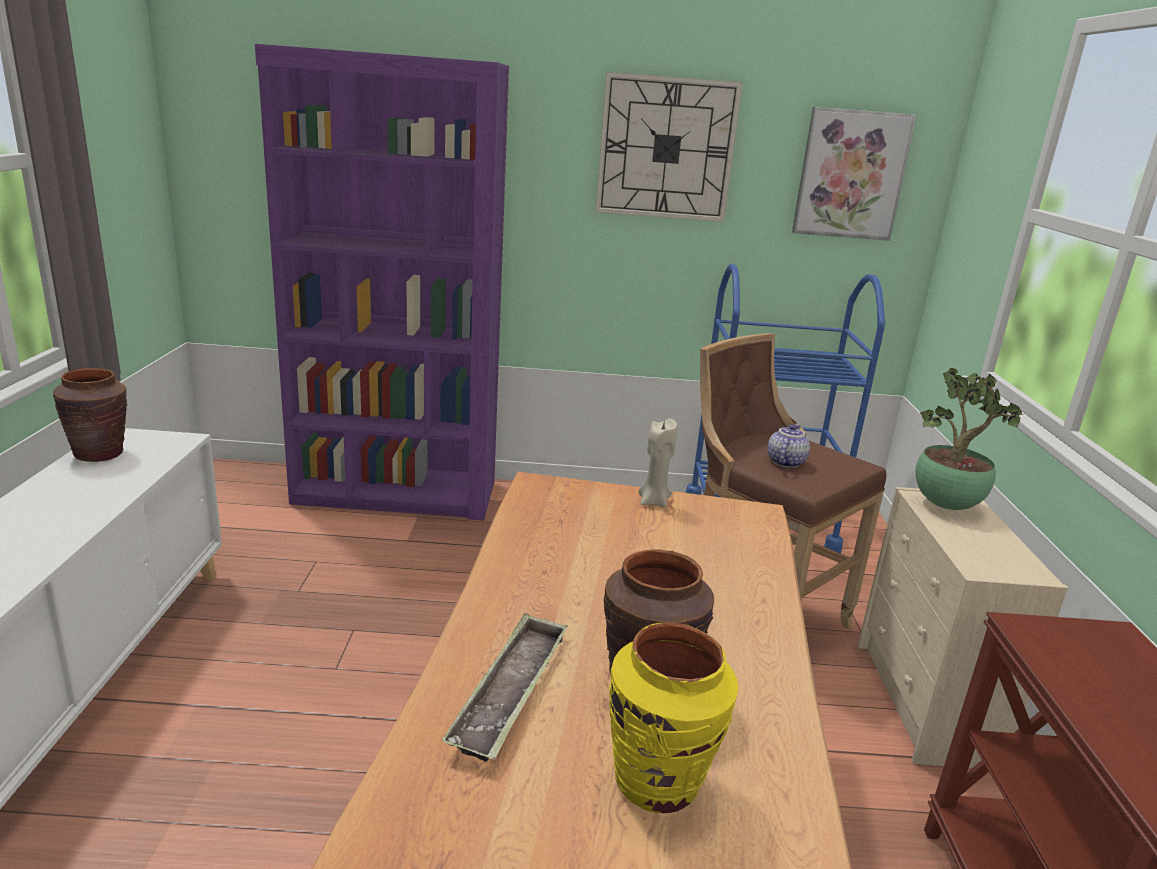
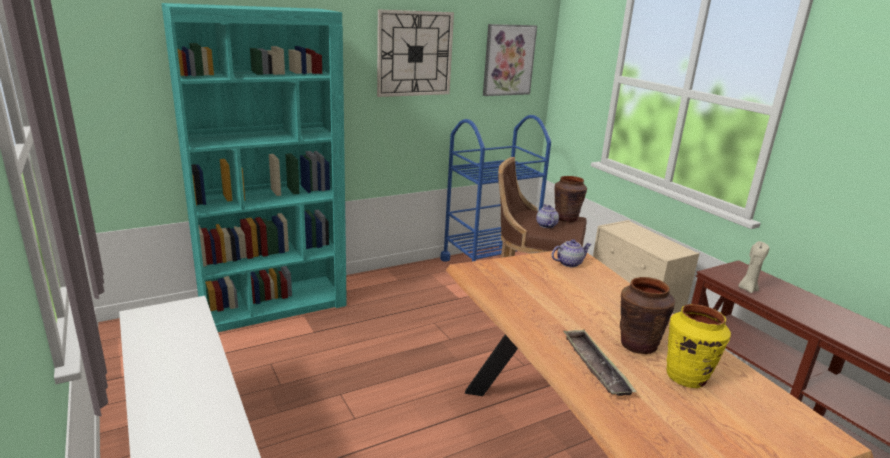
camera: 30 degrees left, 0 degrees up
(100, 454) = (148, 330): brown vase -> brown vase (566, 218)
(396, 493) = (274, 305): purple bookcase -> turquoise bookcase
(653, 501) = (529, 261): beige candle -> beige candle (747, 289)
(722, 523) = (569, 263): none -> teapot
(947, 506) = (625, 229): potted plant -> none

